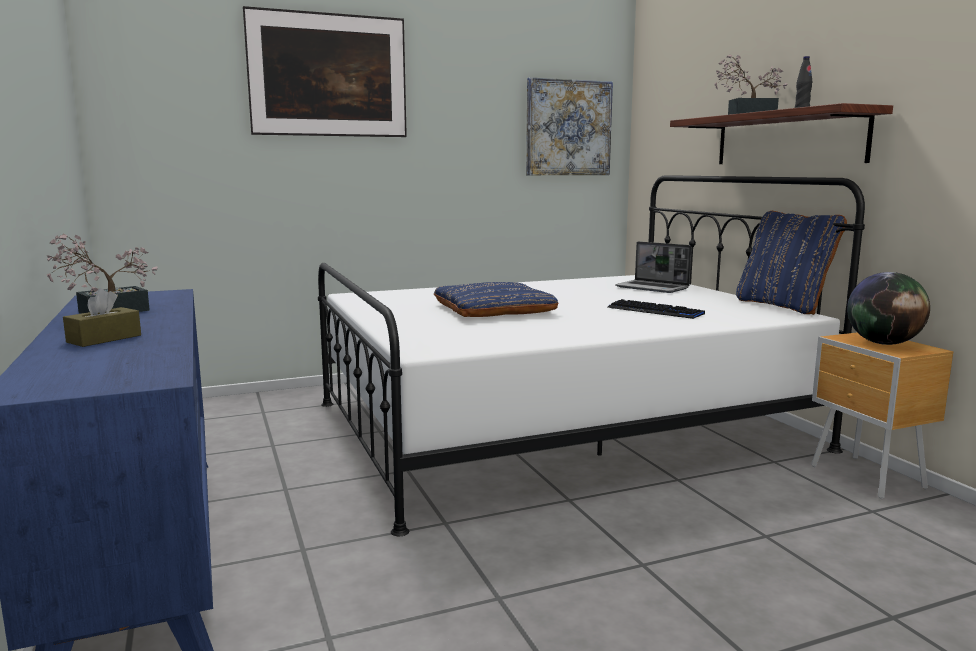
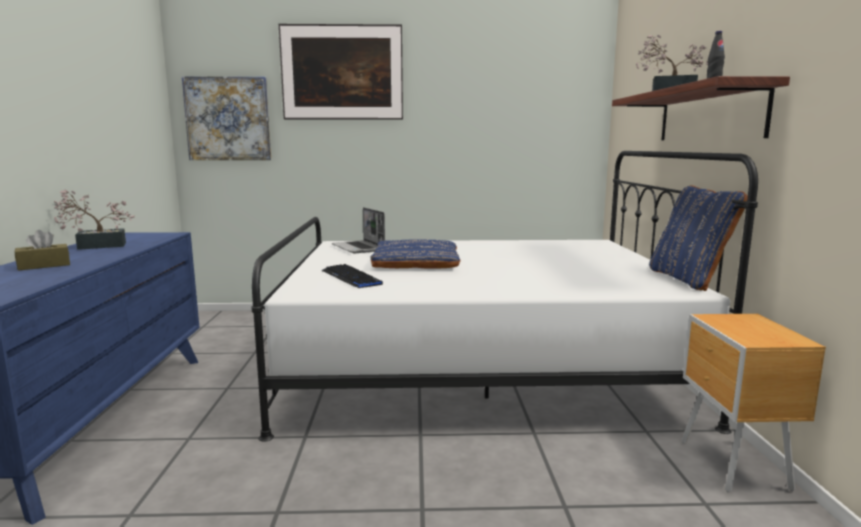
camera: 20 degrees right, 0 degrees up
(568, 128) = (548, 109): picture -> picture (228, 119)
(653, 288) = (589, 253): laptop -> laptop (359, 248)
(655, 311) = (551, 275): keyboard -> keyboard (351, 277)
(883, 343) = (751, 329): globe -> none

